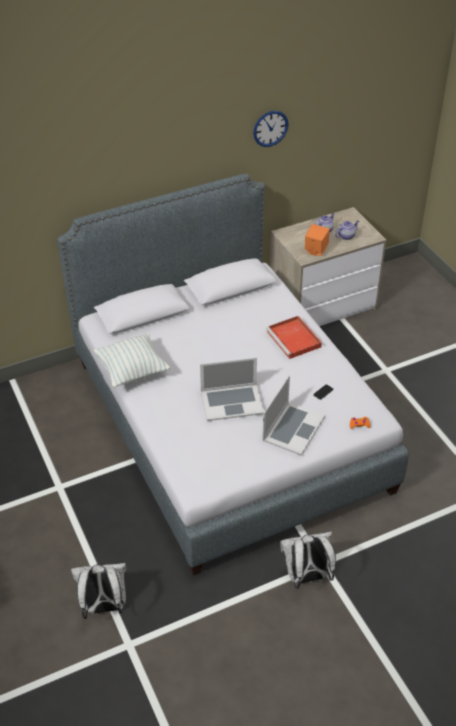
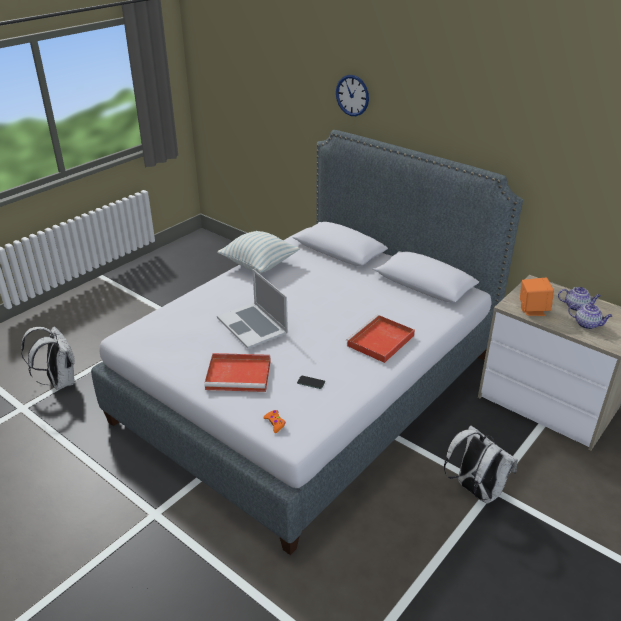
camera: 65 degrees right, 10 degrees down
(270, 128) = (555, 137): wall clock -> wall clock (352, 95)
(293, 428) = (240, 374): laptop -> red tray
(306, 577) = (131, 506): white backpack -> white backpack (475, 490)

